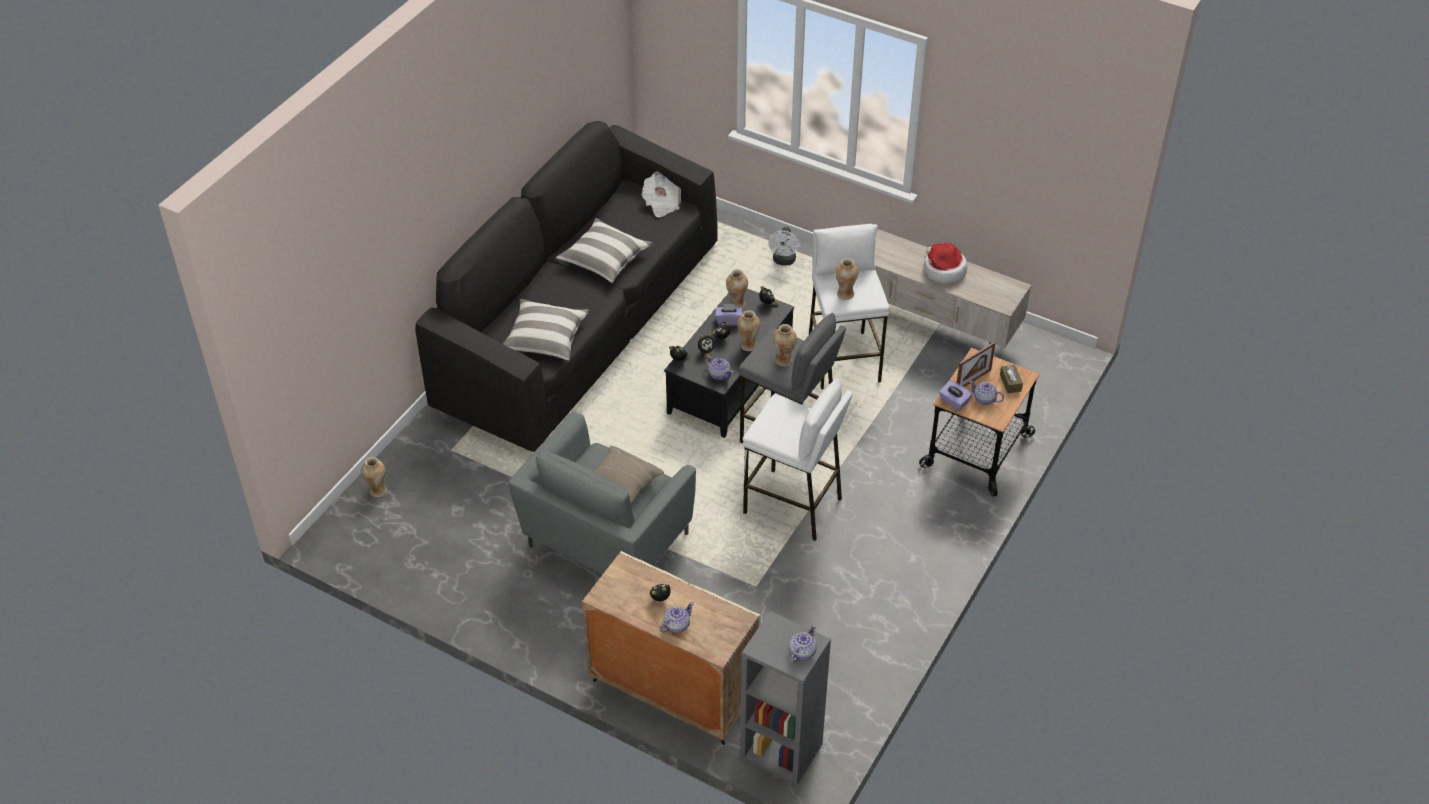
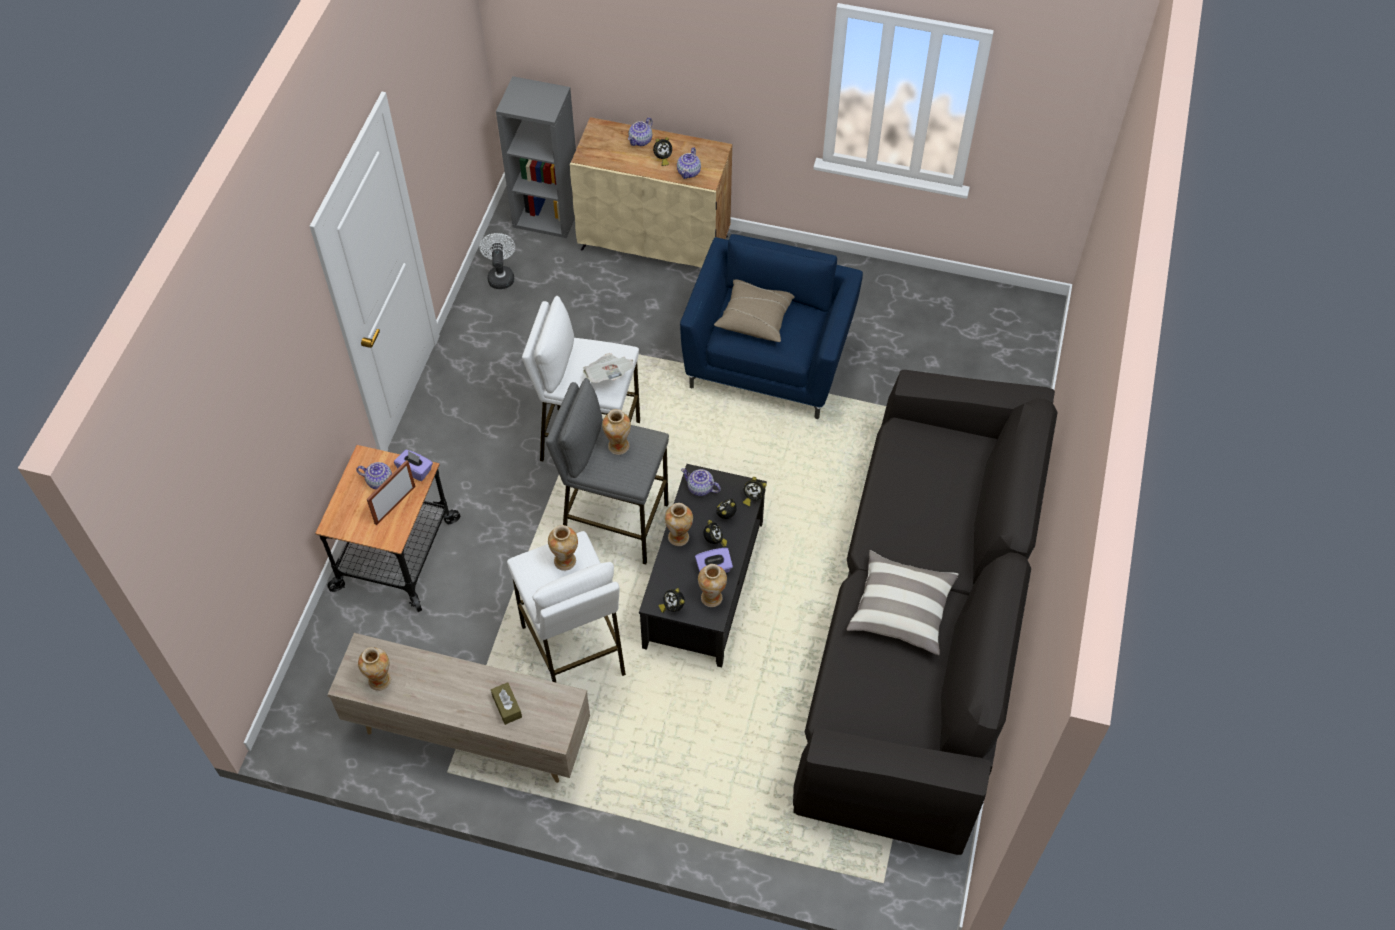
camera: 165 degrees right, 10 degrees up
(377, 490) = (1023, 364): vase -> vase (380, 680)
(545, 339) = (916, 473): pillow -> none
(606, 541) = (769, 362): grey armchair -> blue armchair
(662, 203) = (867, 731): newspaper -> newspaper (608, 376)
(783, 261) = (691, 807): white fan -> white fan (500, 275)
(802, 652) = (518, 96): teapot -> teapot (689, 172)
(943, 270) = (449, 692): hat -> none
(1010, 383) = (350, 511): brown tissue box -> brown tissue box (507, 706)

